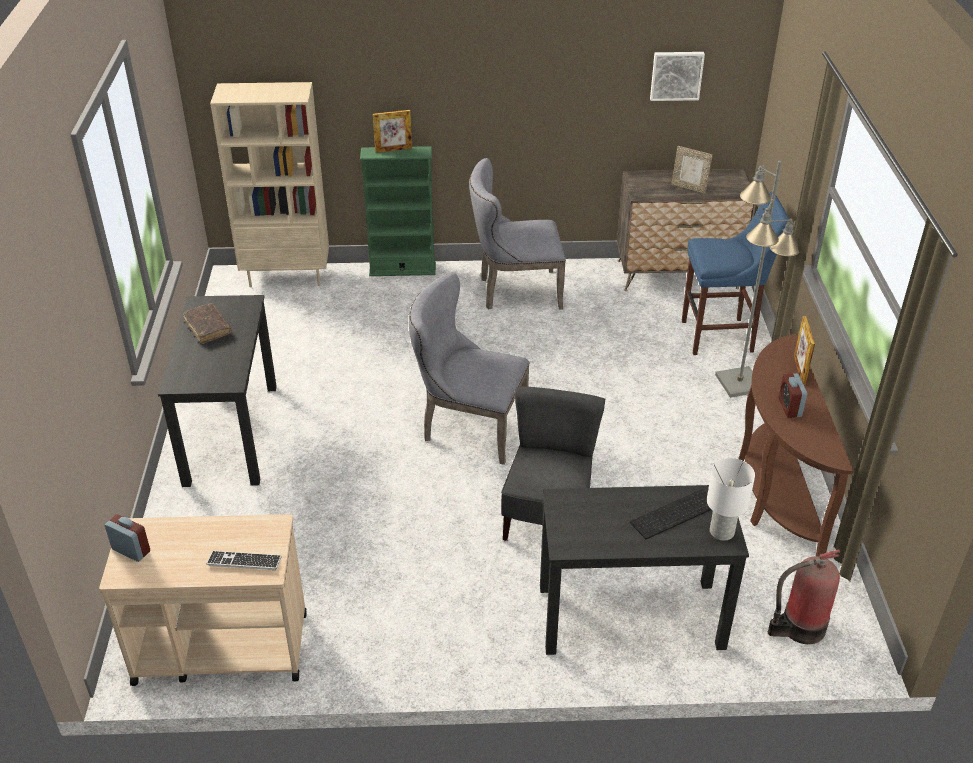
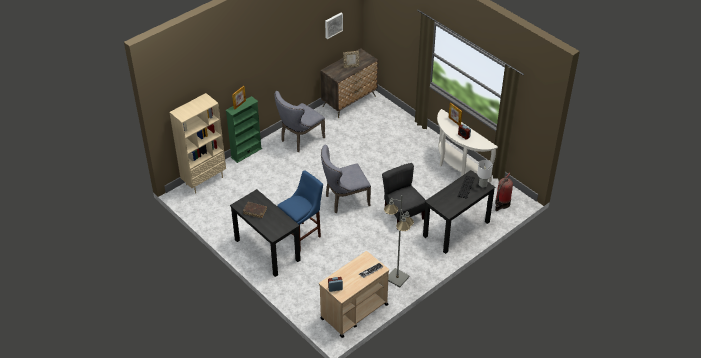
camera: 40 degrees left, 5 degrees up
(721, 336) = (389, 119): blue stool -> blue stool (302, 236)
(739, 382) = (412, 134): grey floor lamp -> grey floor lamp (397, 277)
(773, 494) = (458, 167): brown console table -> white console table

